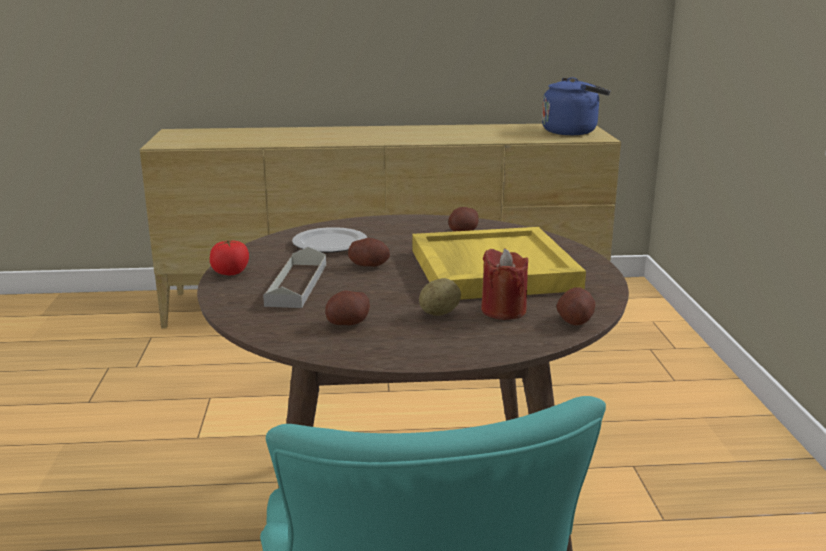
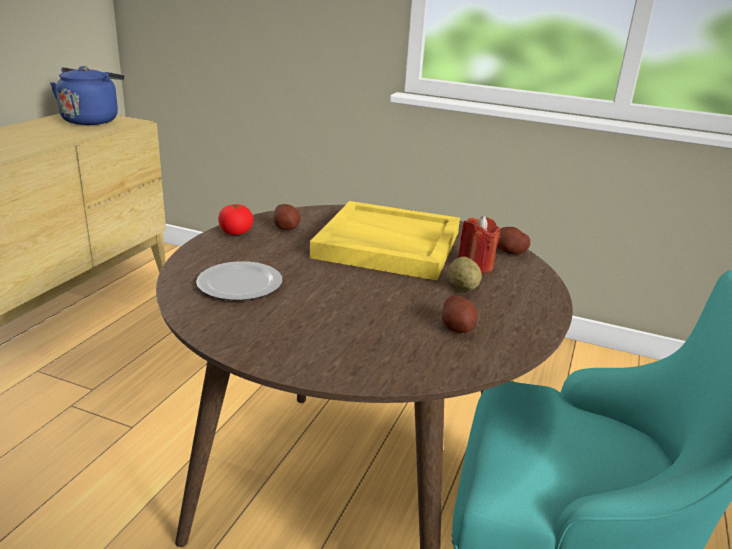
camera: 65 degrees left, 5 degrees up
(230, 272) = (262, 354): tomato -> tomato (236, 232)
(297, 284) = (339, 327): grey tray -> none
(369, 265) = (324, 283): potato -> none

